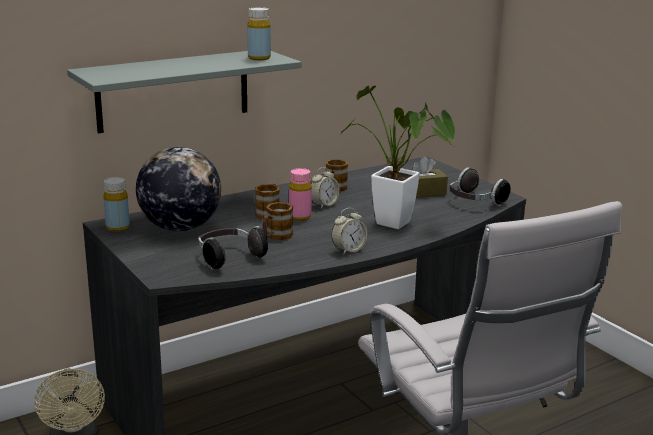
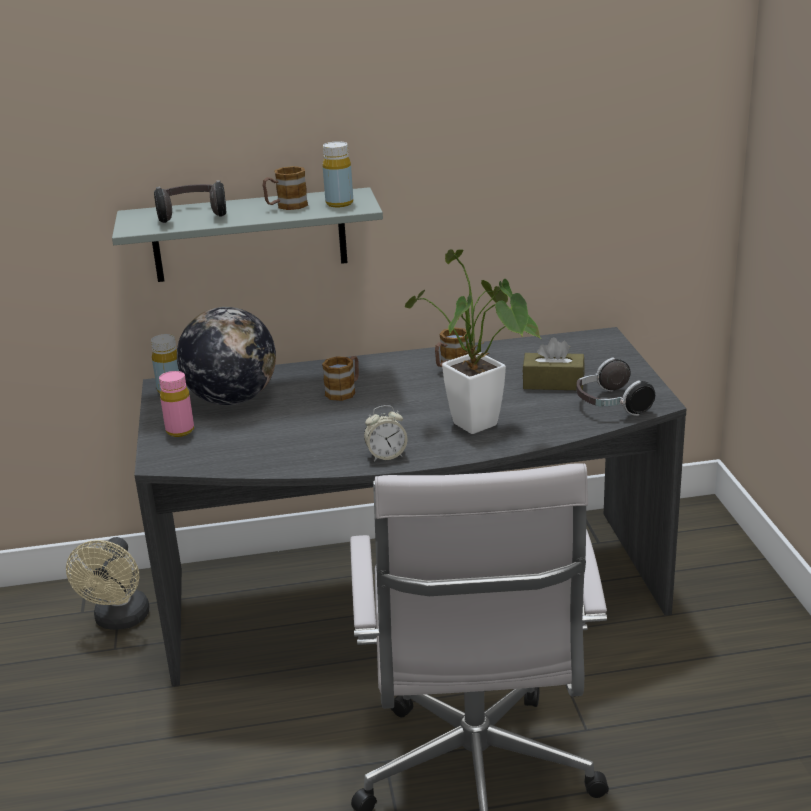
camera: 25 degrees right, 5 degrees up
(229, 258) = (247, 447): headphones -> headphones (192, 215)
(276, 236) = (322, 425): mug -> mug (286, 206)
(300, 217) = (374, 401): pink bottle -> pink bottle (180, 431)
(324, 205) = (417, 387): alarm clock -> none

